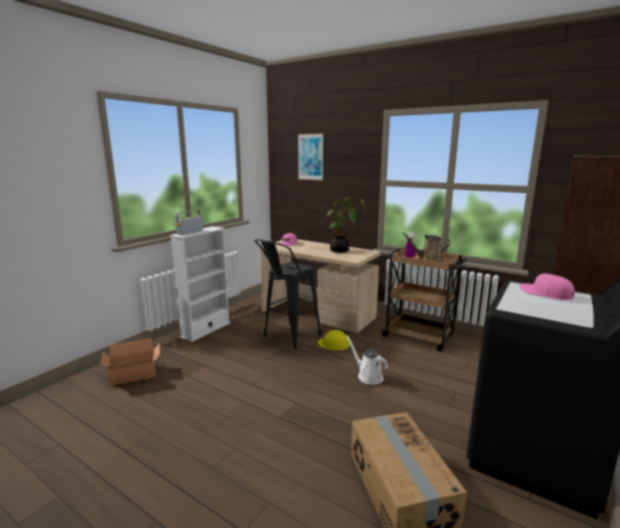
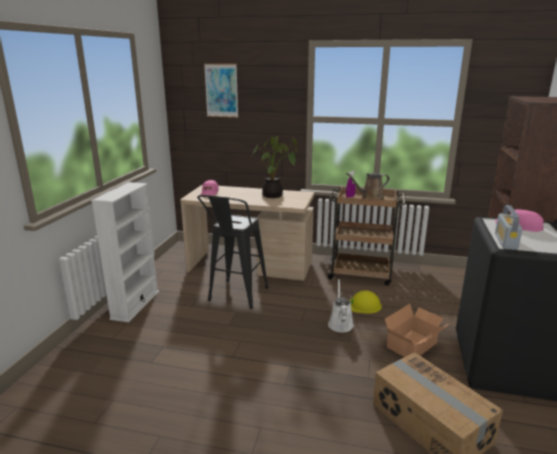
camera: 20 degrees left, 5 degrees up
(134, 375) = (86, 376): cardboard box -> cardboard box (414, 345)
(190, 232) = (113, 194): radio -> radio (505, 241)
(334, 343) = (287, 295): yellow hard hat -> yellow hard hat (363, 305)
(368, 376) = (340, 323): white watering can -> white watering can turned 60 degrees clockwise

